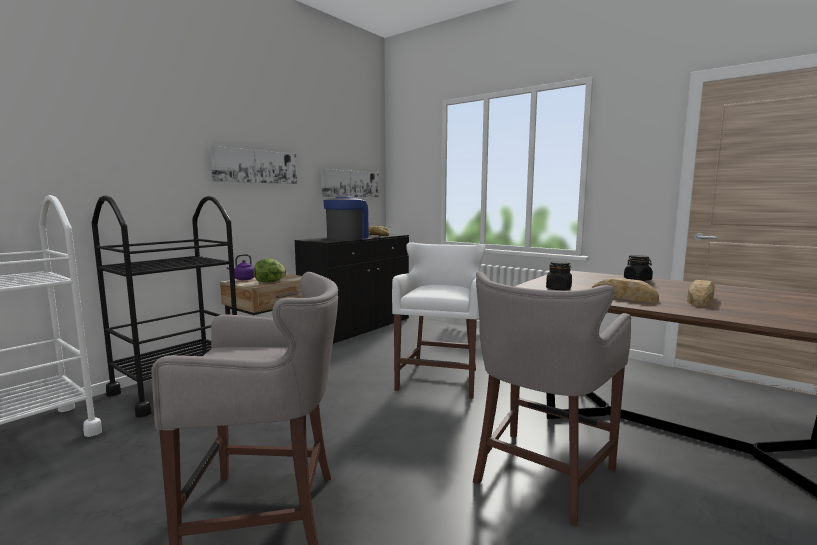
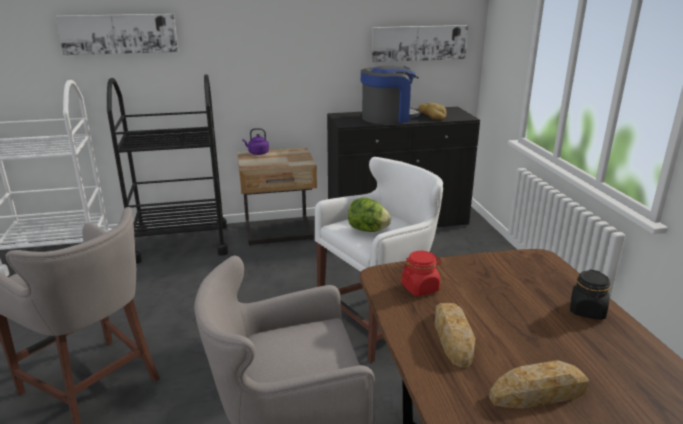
camera: 40 degrees right, 15 degrees up
(255, 166) = (282, 31): picture -> picture (119, 34)
(270, 282) = (268, 164): lettuce -> lettuce (368, 230)
(558, 288) = (420, 288): black jar -> red jar

